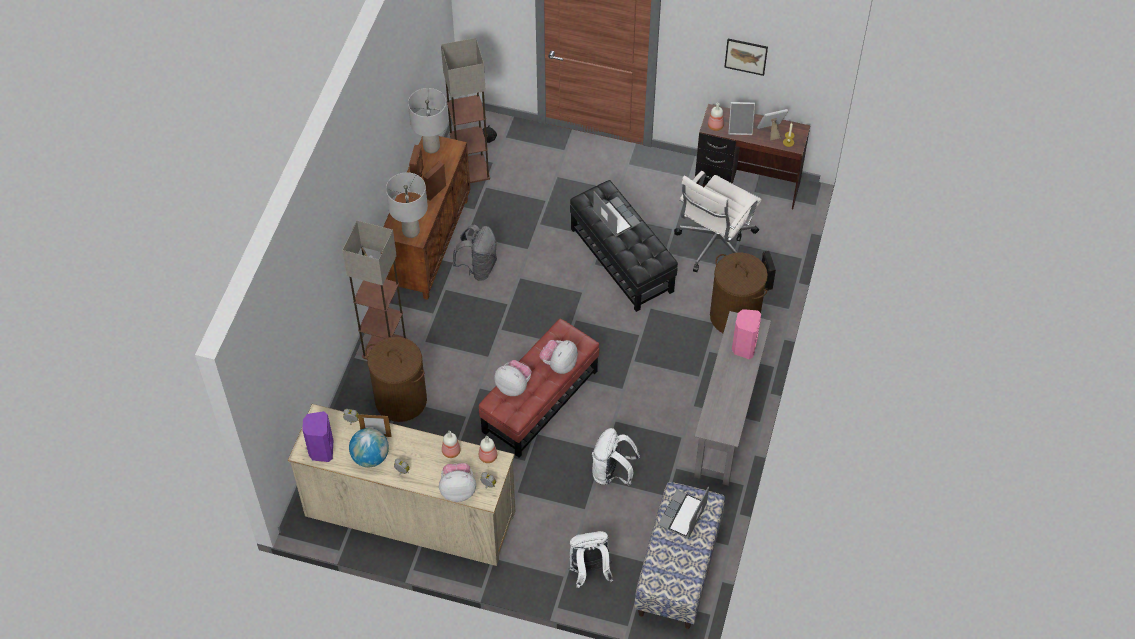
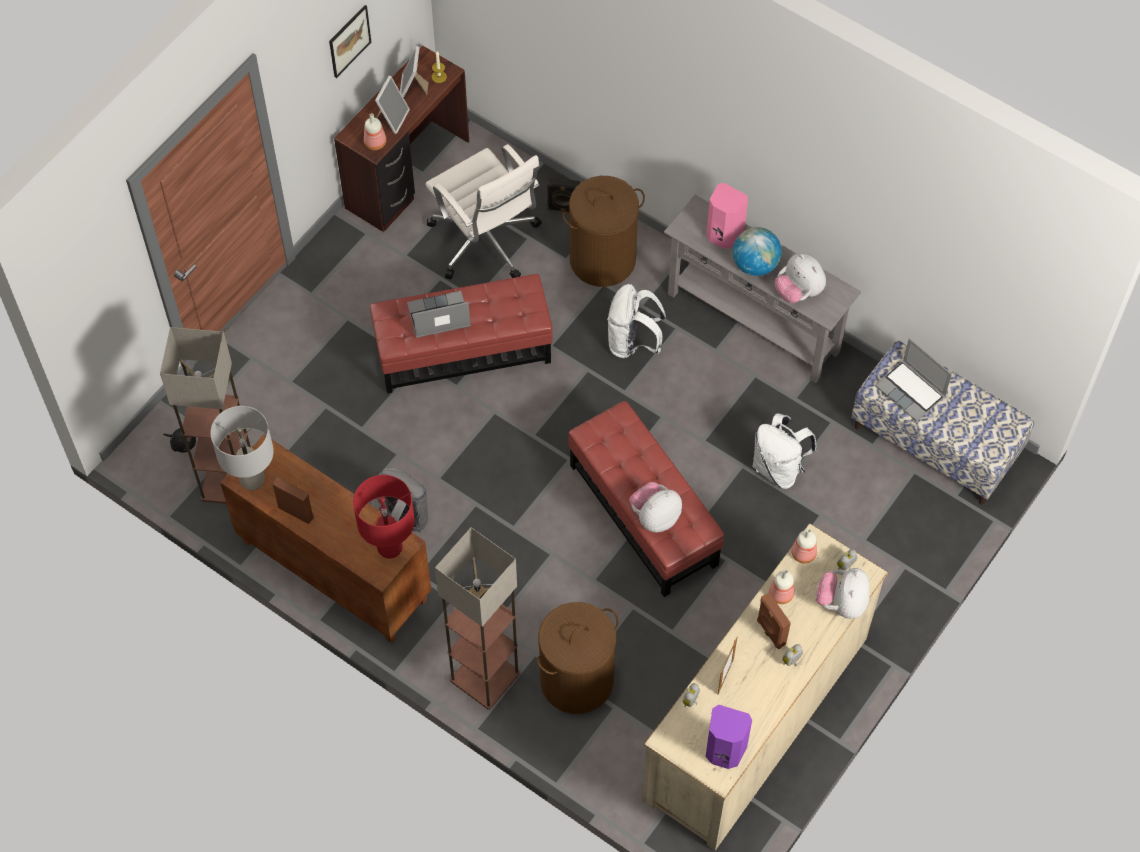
camera: 70 degrees left, 5 degrees up
(370, 457) = (756, 693): globe -> globe (755, 264)
(410, 231) = (389, 548): grey table lamp -> red table lamp
(435, 191) = (333, 498): brown speaker -> brown speaker (770, 632)
(559, 364) = (642, 454): plush toy -> plush toy (798, 291)
(589, 571) = (907, 538): white backpack -> white backpack (632, 342)
(621, 260) = (463, 352): black ottoman -> red ottoman

